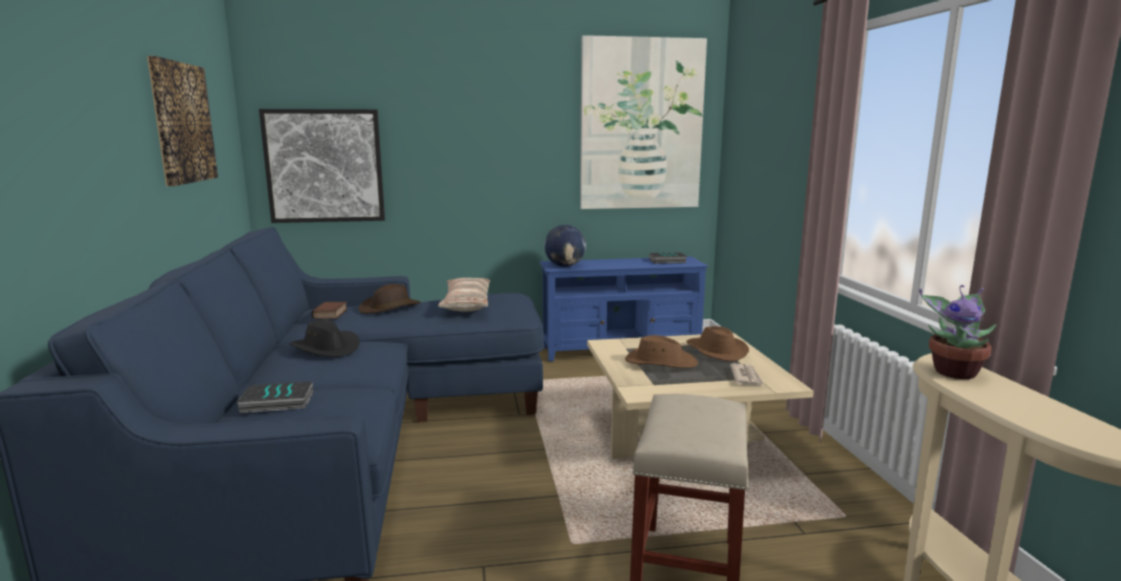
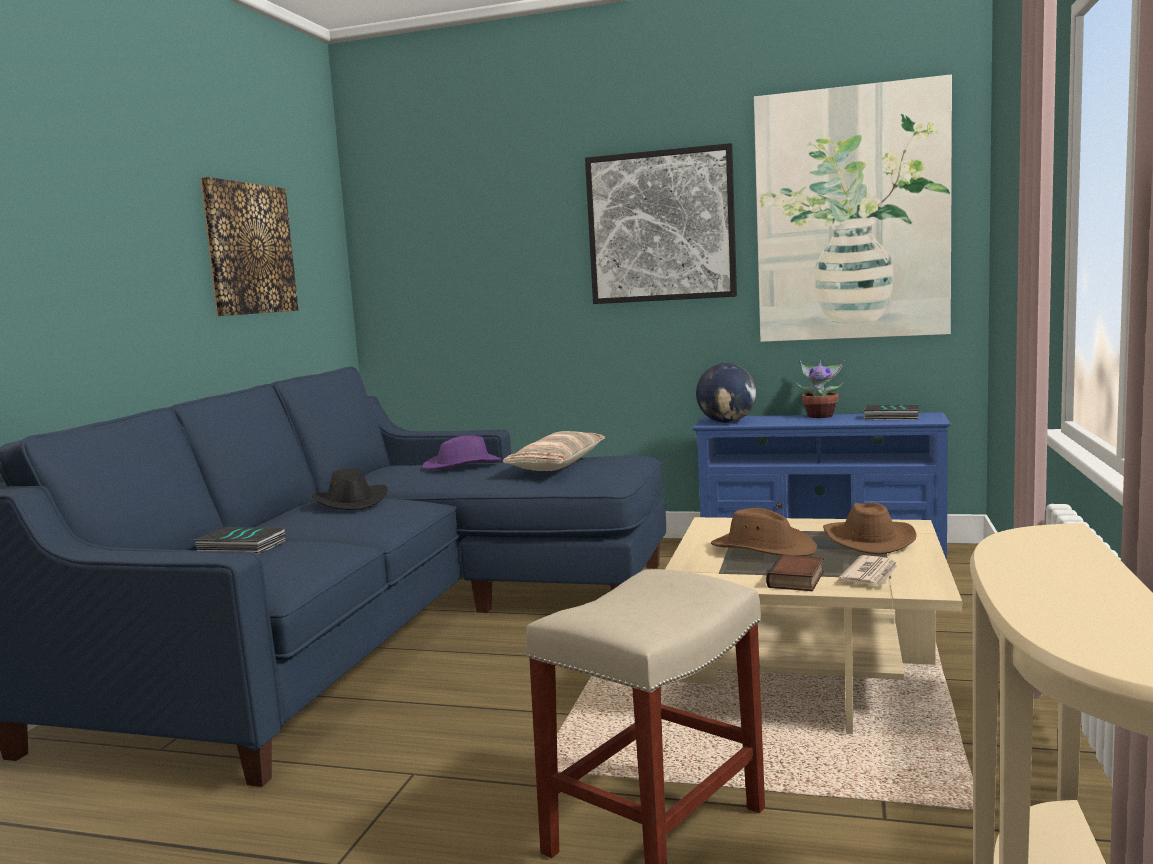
camera: 25 degrees right, 5 degrees down
(324, 166) = (435, 296): picture -> picture (661, 226)
(331, 314) = (393, 469): book -> book (797, 580)
(390, 308) = (463, 465): brown hat -> purple hat
(953, 371) = (1034, 547): potted plant -> potted plant (821, 416)

